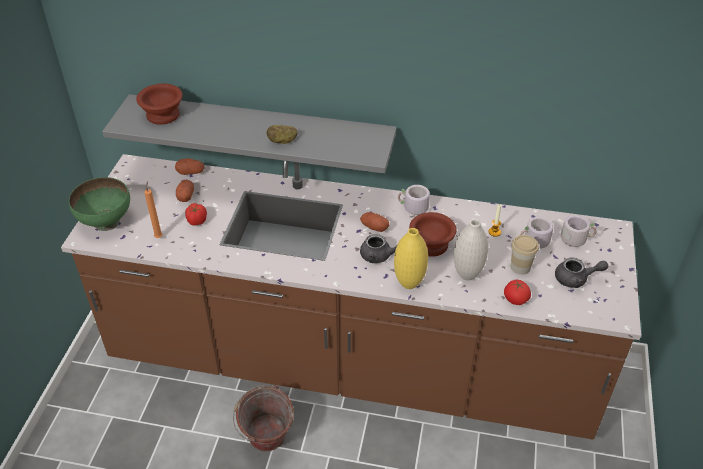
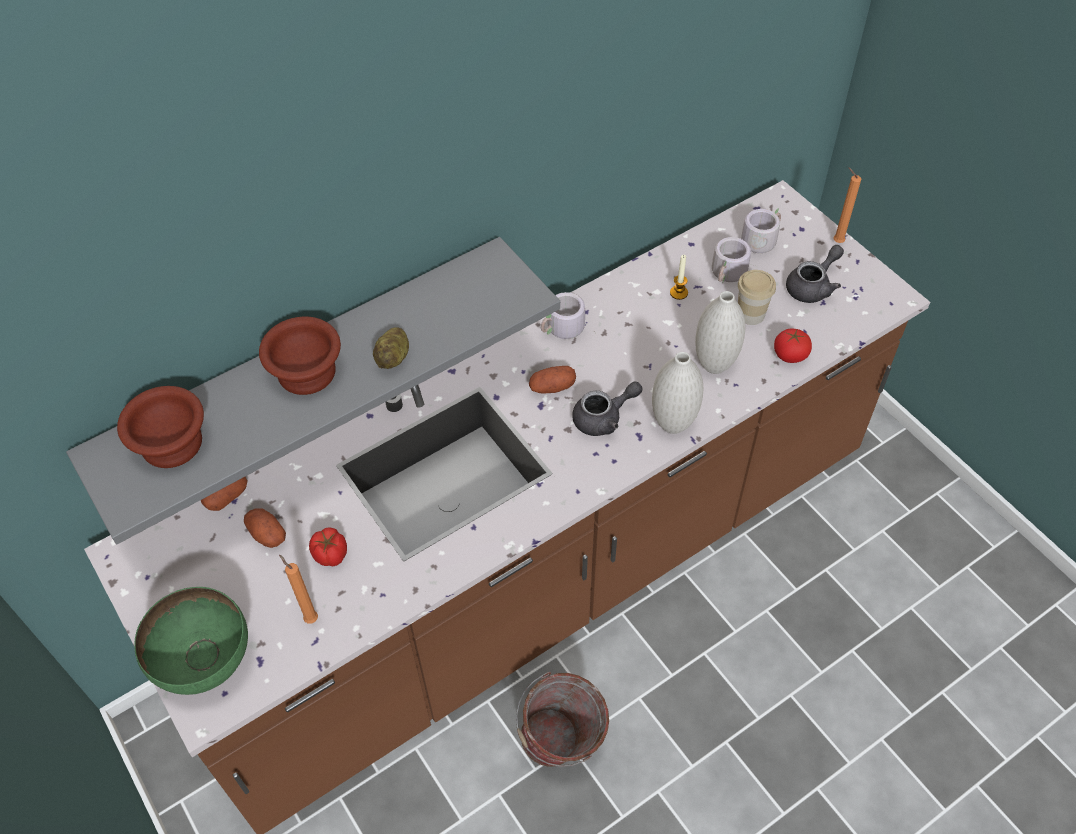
camera: 45 degrees left, 10 degrees up
(409, 283) = (673, 424): yellow vase -> white vase
(430, 244) = (634, 359): brown bowl -> brown bowl (304, 372)
(622, 269) = (836, 241): none -> orange candle

